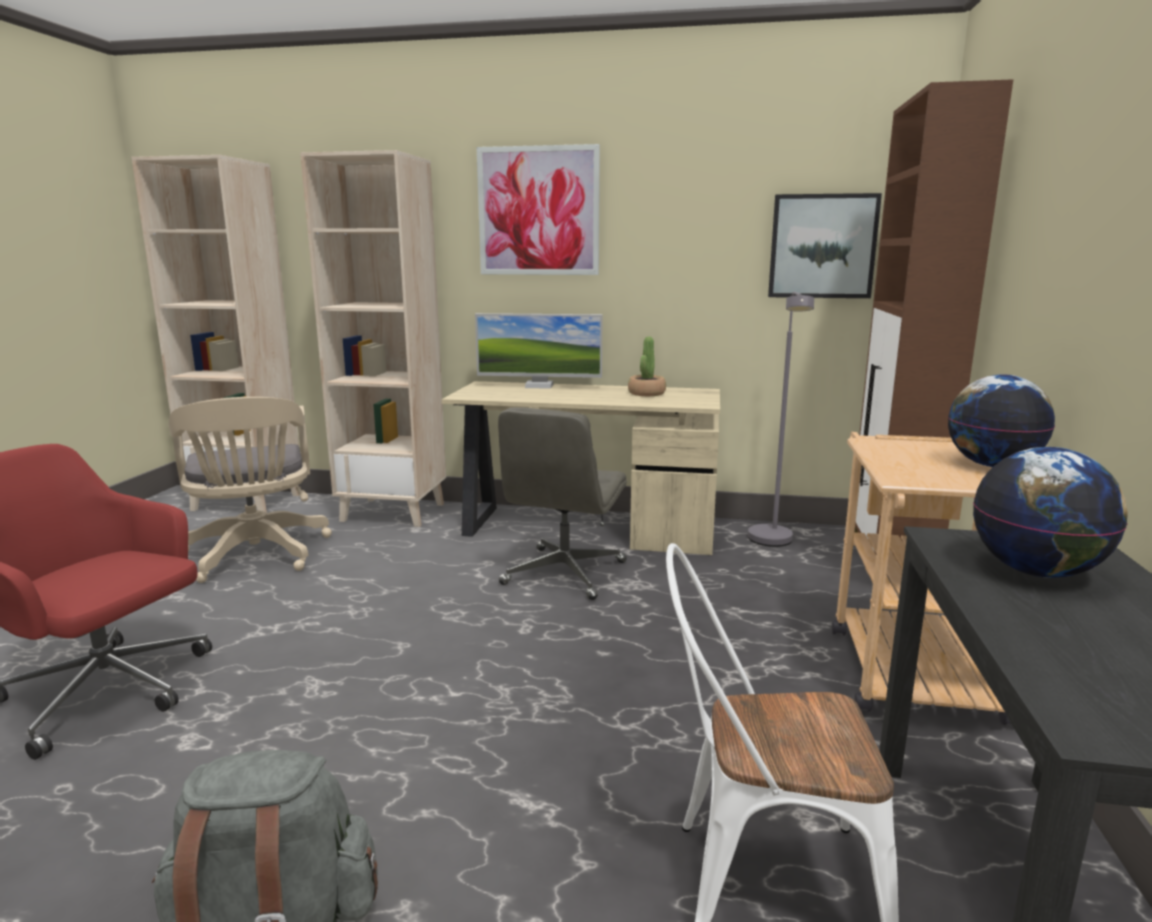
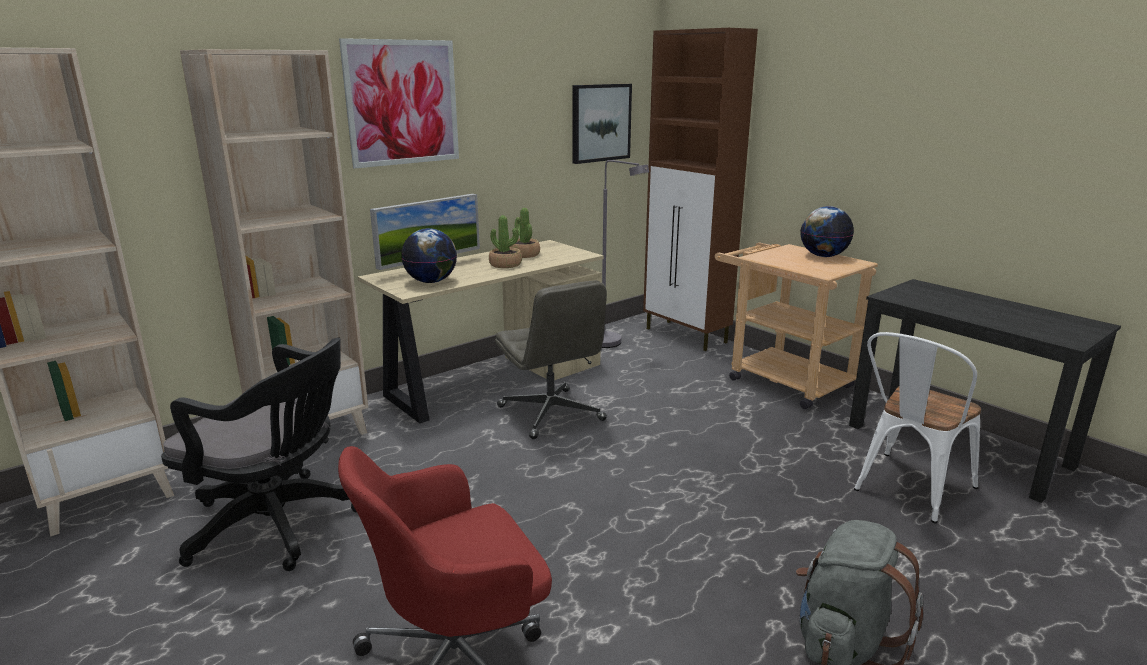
camera: 50 degrees left, 5 degrees up
(256, 556) = (280, 525): beige office chair -> black office chair
(601, 396) = (505, 264): none -> potted plant
(1036, 572) = (939, 299): globe -> globe (431, 281)

